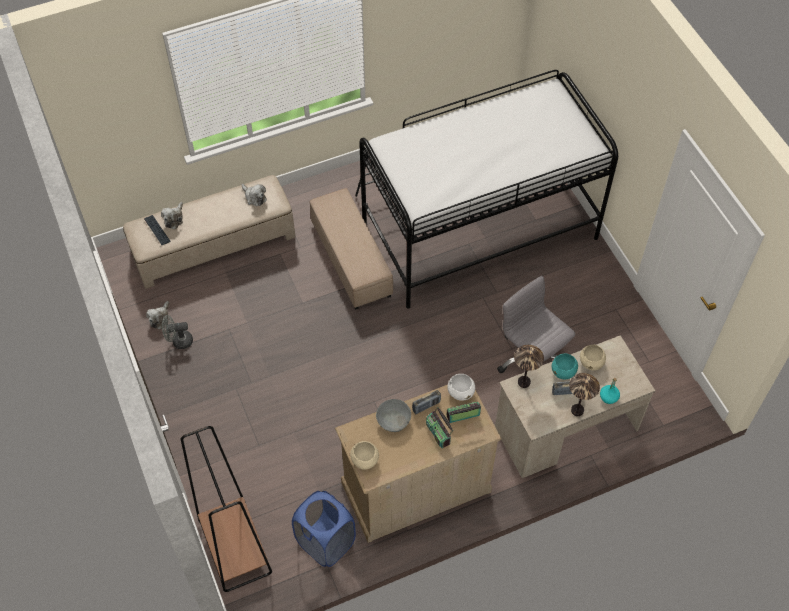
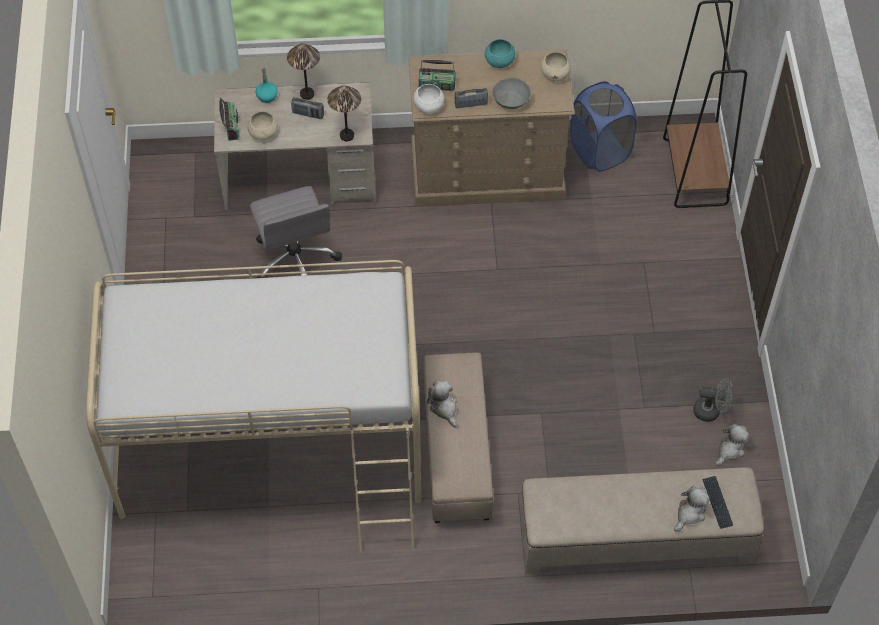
camera: 160 degrees left, 0 degrees up
(254, 197) = (569, 511): plush toy -> plush toy (444, 408)
(438, 433) = (469, 77): radio -> radio (230, 126)
(476, 230) = (274, 442): black bed -> beige bed
(563, 371) = (298, 133): turquoise bowl -> turquoise bowl (499, 61)

